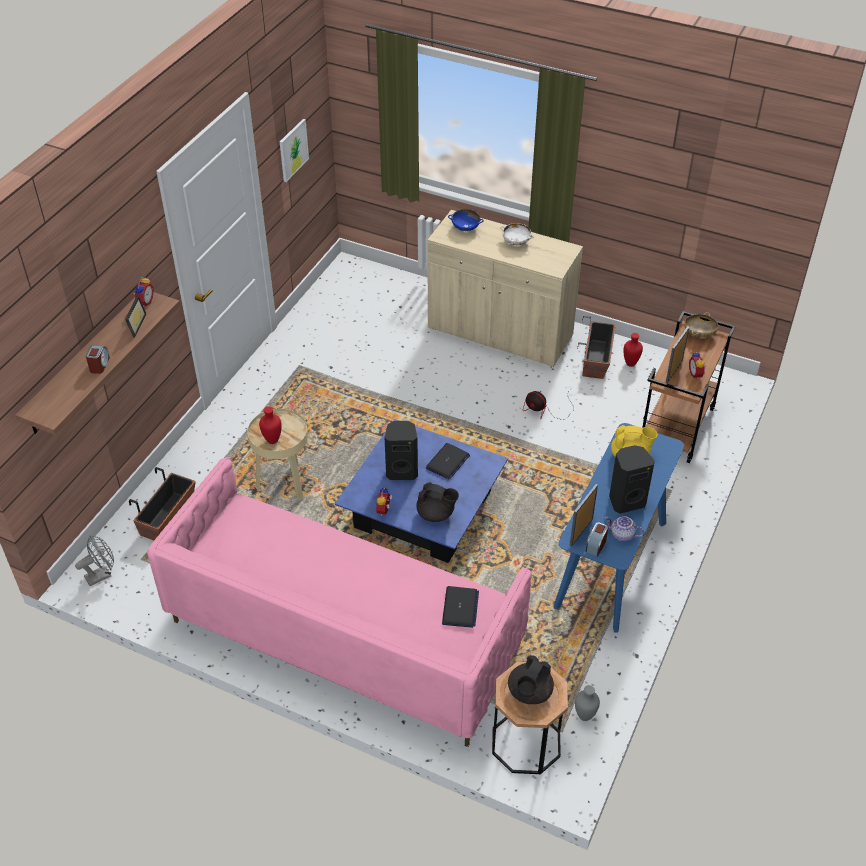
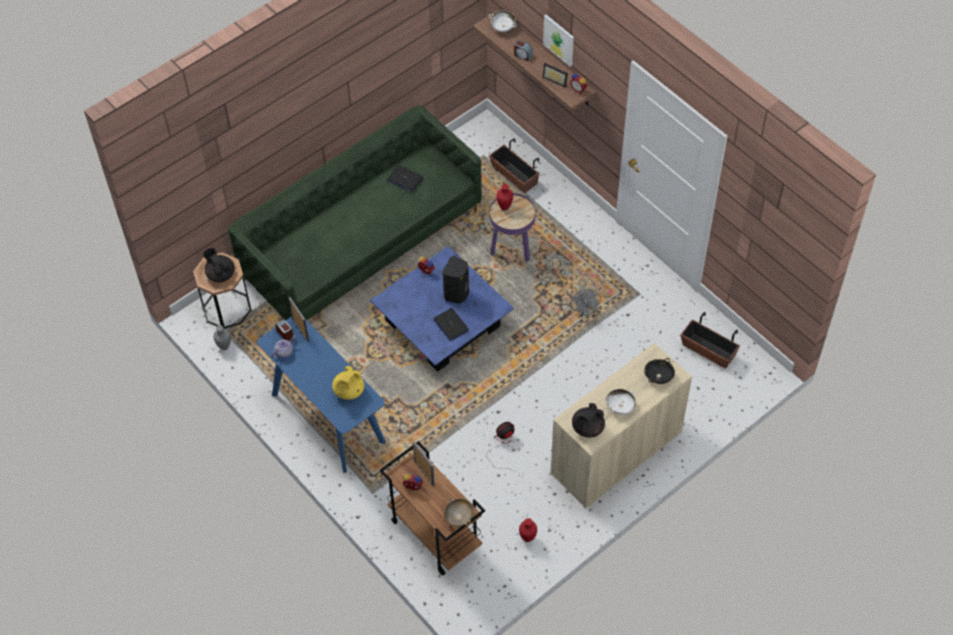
camera: 115 degrees right, 10 degrees up
(50, 398) = (503, 27): none -> white bowl
(102, 574) = (481, 133): grey fan -> grey fan (584, 311)
(284, 483) = (512, 248): beige side table -> purple side table
(293, 150) = (759, 233): picture -> picture (559, 40)
(344, 632) = (362, 243): pink sofa -> green sofa
(436, 514) = (405, 300): black teapot -> black teapot (587, 428)
(460, 608) = (302, 264): laptop -> laptop (405, 179)
(465, 228) = (658, 376): blue bowl -> black bowl
(596, 359) = (546, 513): planter -> planter (708, 351)
(626, 500) = (311, 369): black speaker -> none

